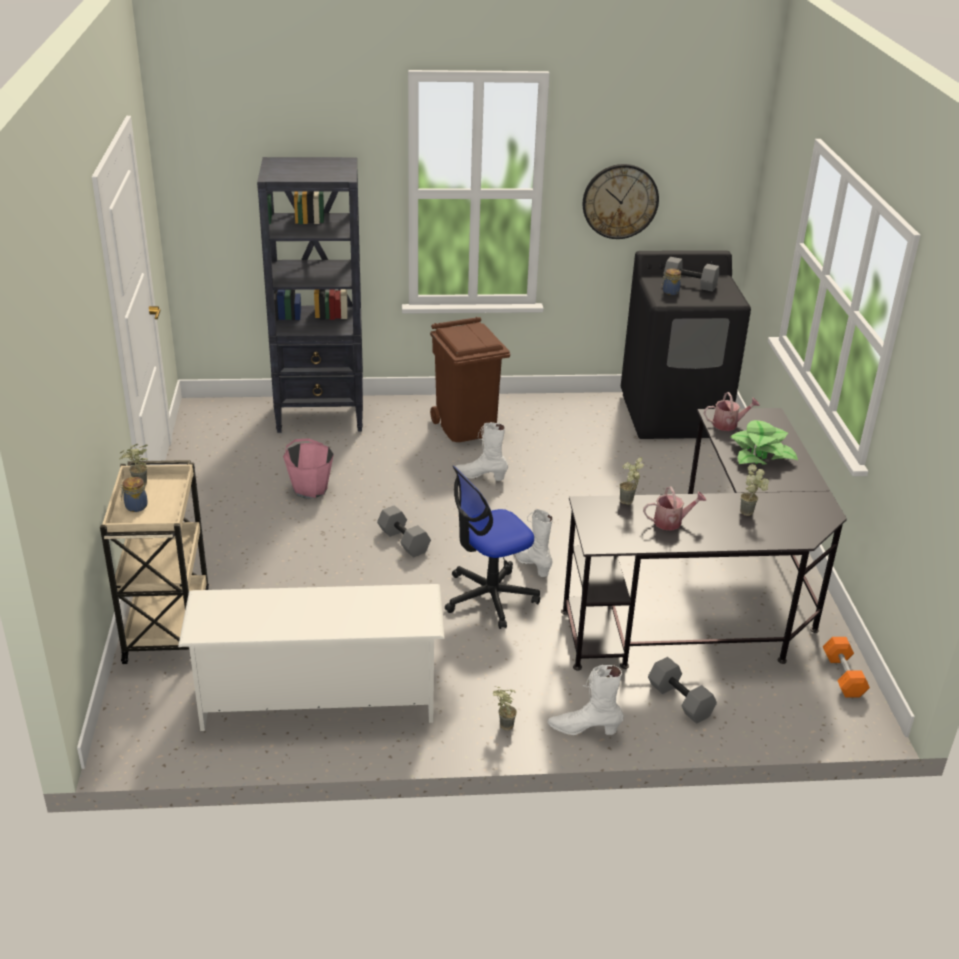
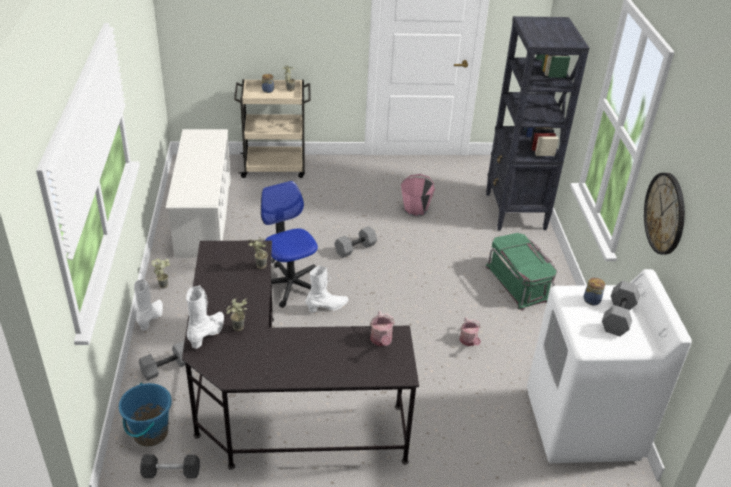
camera: 90 degrees right, 5 degrees up
(466, 427) = (519, 283): brown trash can -> green storage box
(481, 476) = (444, 287): white boot -> white boot (208, 334)
(671, 522) = (231, 285): watering can -> watering can (469, 341)
(674, 415) = (583, 425): black washing machine -> white washing machine
(761, 454) = (330, 353): potted plant -> none
(794, 701) = (150, 433): none -> blue bucket
(843, 676) = (171, 472): orange dumbbell -> grey dumbbell

